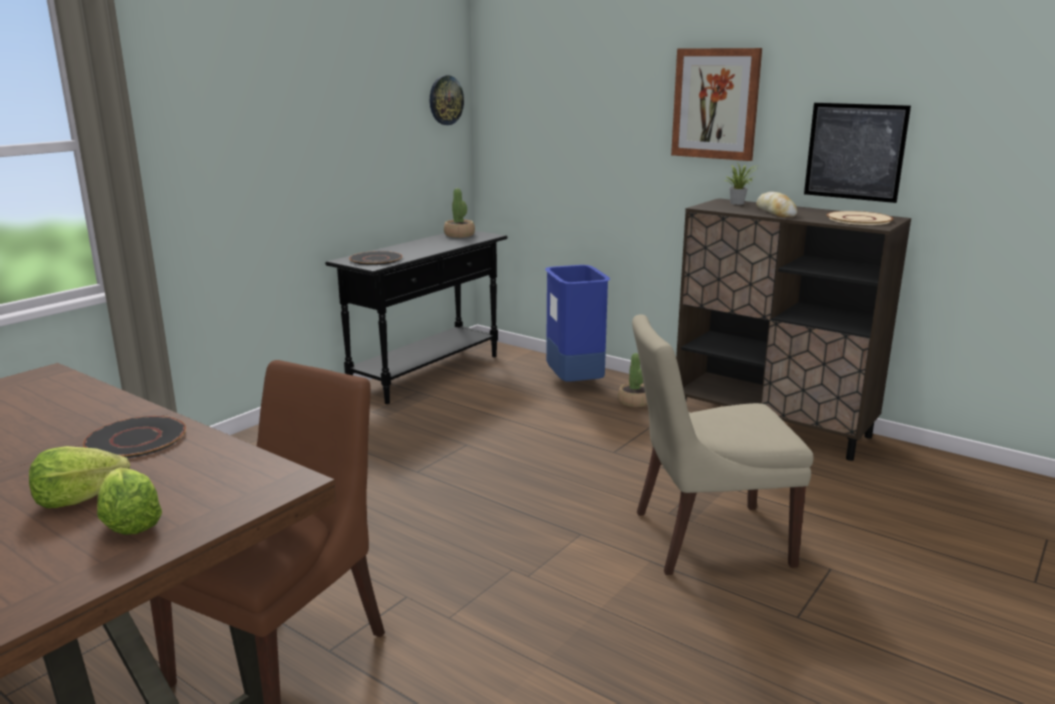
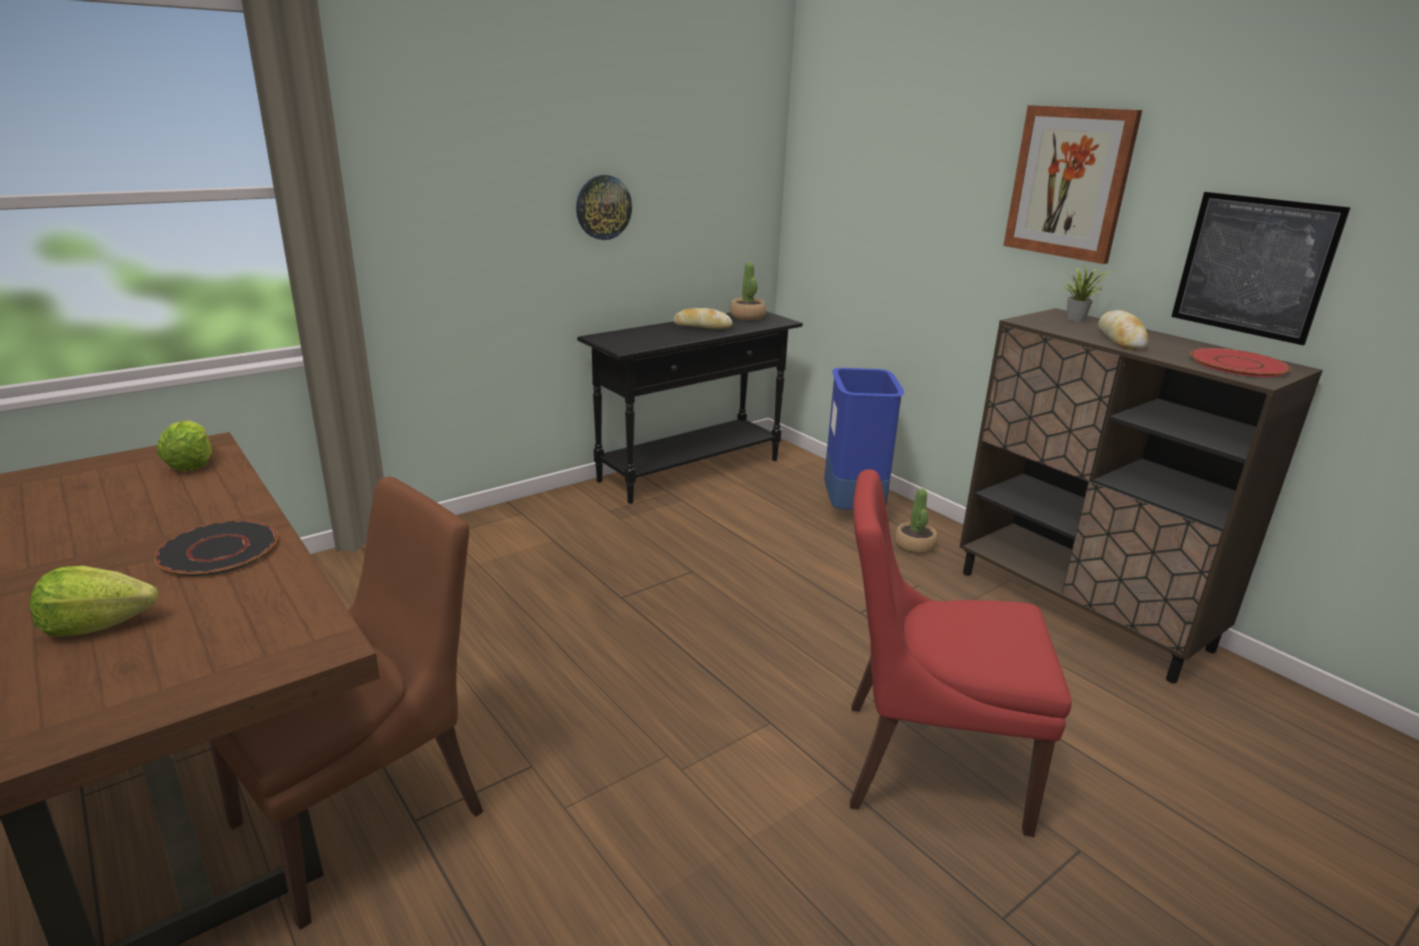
camera: 15 degrees right, 5 degrees up
(130, 523) = (117, 674): lettuce -> lettuce (191, 464)
(376, 259) = (633, 340): black plate -> none
(427, 245) = (702, 326): none -> bread
(445, 100) = (749, 155): wall clock -> wall clock (603, 207)
(706, 539) = (925, 764): beige chair -> red chair
(859, 219) = (1238, 365): beige plate -> red plate

